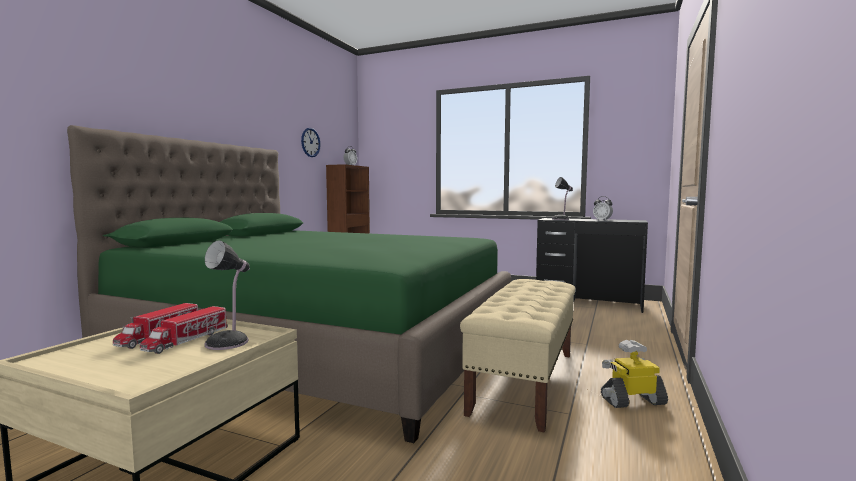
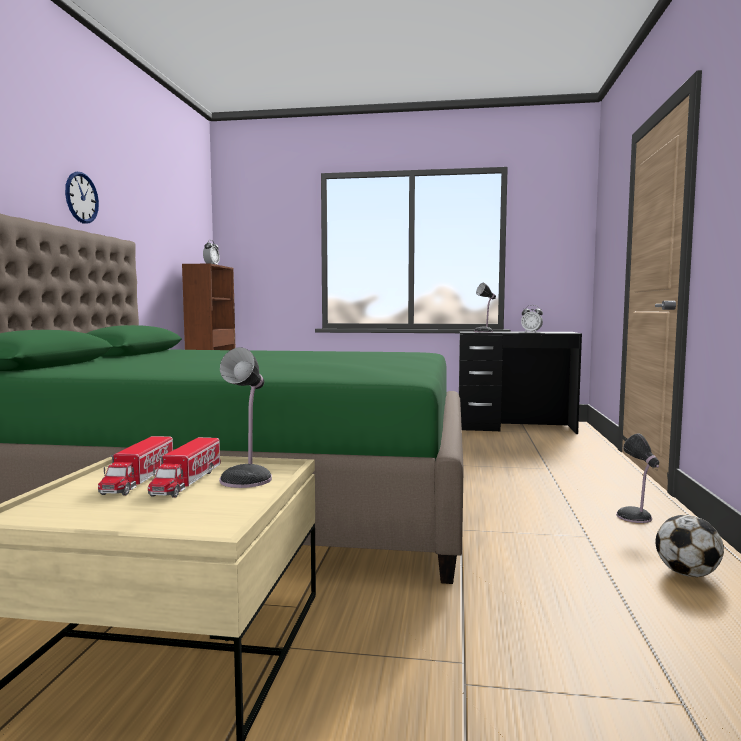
camera: 15 degrees left, 0 degrees up
(310, 142) = (164, 233): wall clock -> wall clock (81, 197)
(525, 381) = (515, 510): beige bench -> none
(632, 400) = (635, 517): toy robot -> table lamp
(638, 465) = (687, 574): none -> football

